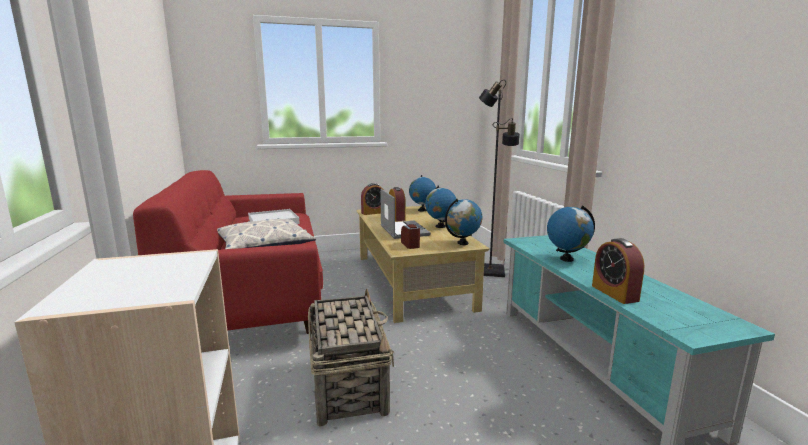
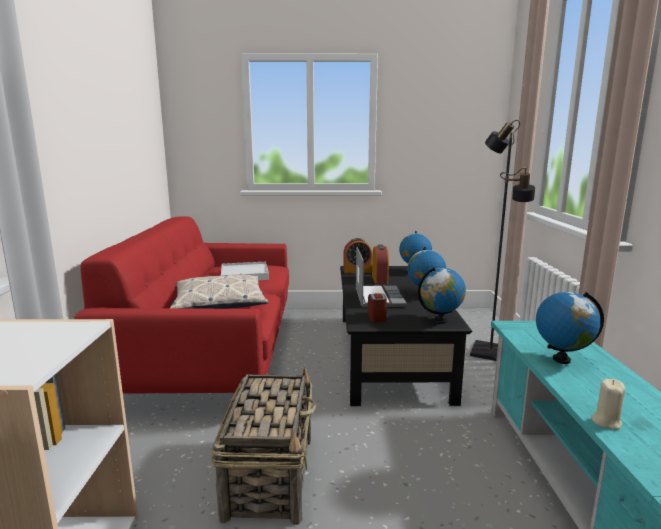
camera: 15 degrees right, 0 degrees up
(410, 281) = (388, 354): beige coffee table -> black coffee table
(614, 293) = (606, 421): alarm clock -> beige candle

